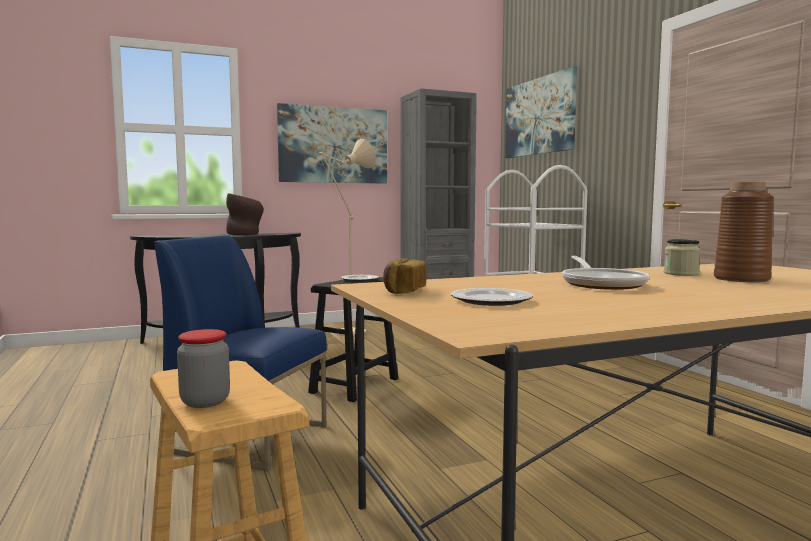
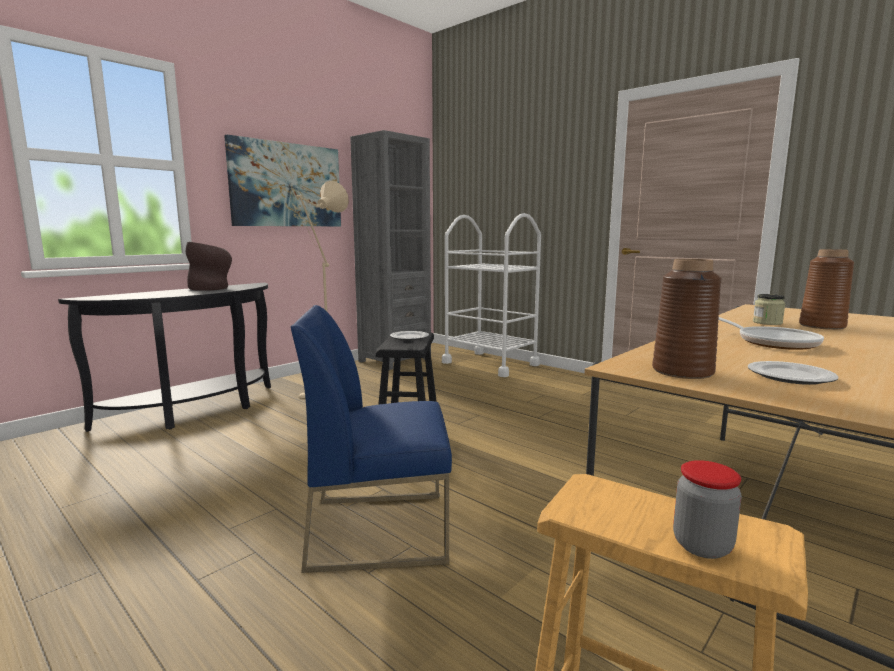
camera: 25 degrees left, 5 degrees up
(403, 291) = (682, 371): bread -> brown vase
(539, 116) = (481, 165): picture -> none

